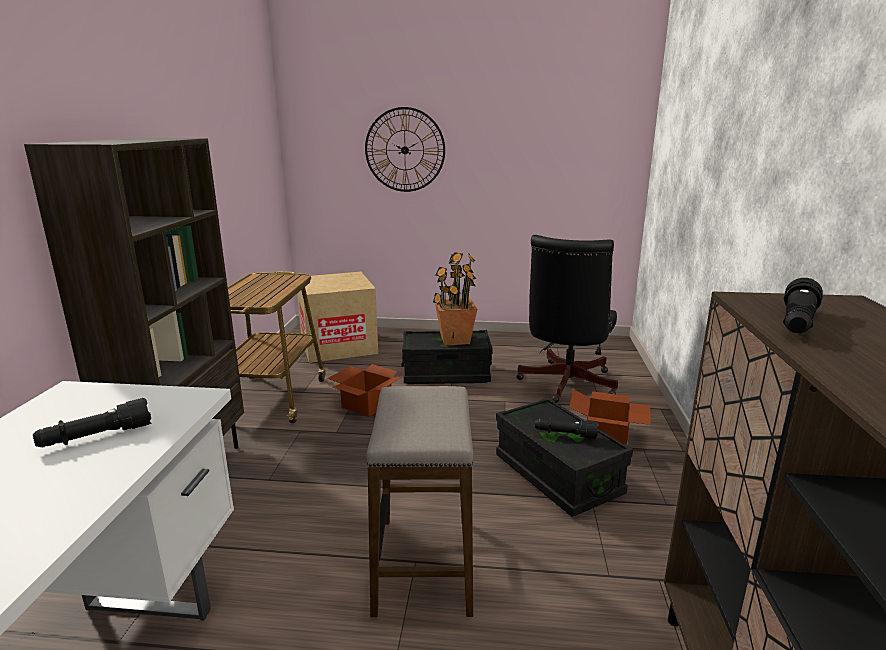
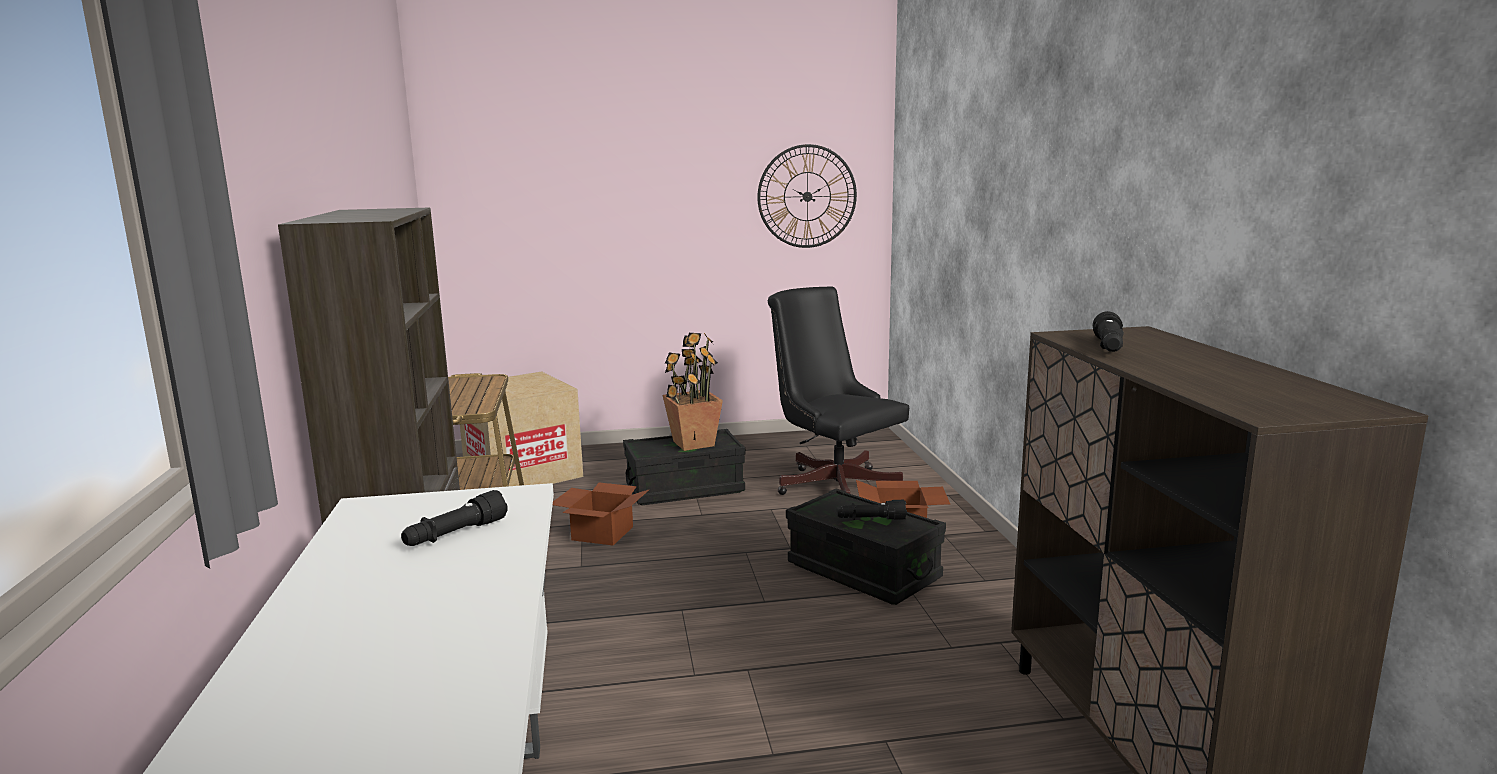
camera: 15 degrees left, 5 degrees down
(405, 150) = (593, 210): wall clock -> wall clock (807, 196)
(423, 565) = (757, 670): stool -> none
(565, 385) = (833, 484): black office chair -> black office chair turned 135 degrees clockwise

